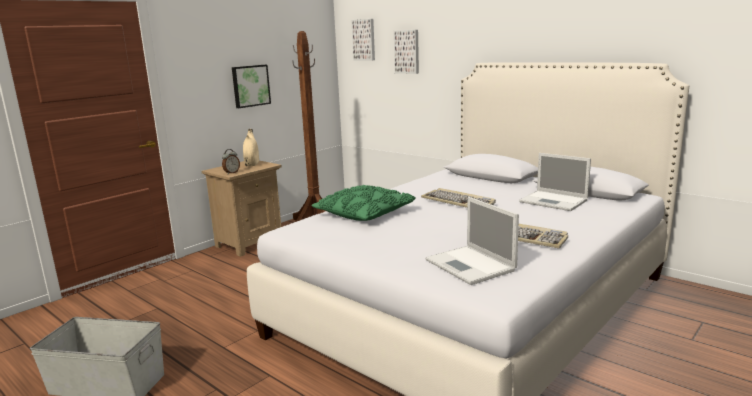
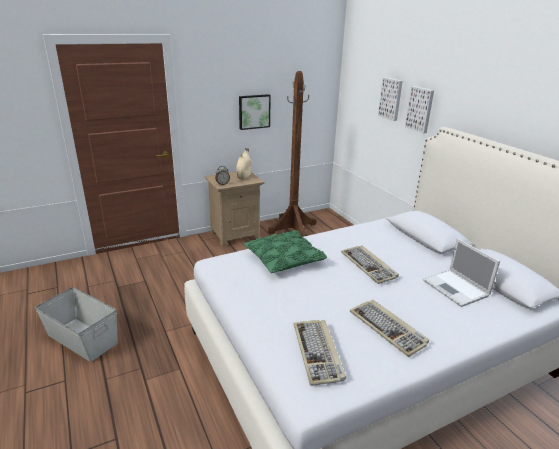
camera: 20 degrees right, 10 degrees up
(364, 40) = (360, 79): picture -> picture (420, 109)
(471, 265) = (318, 353): laptop -> keyboard

